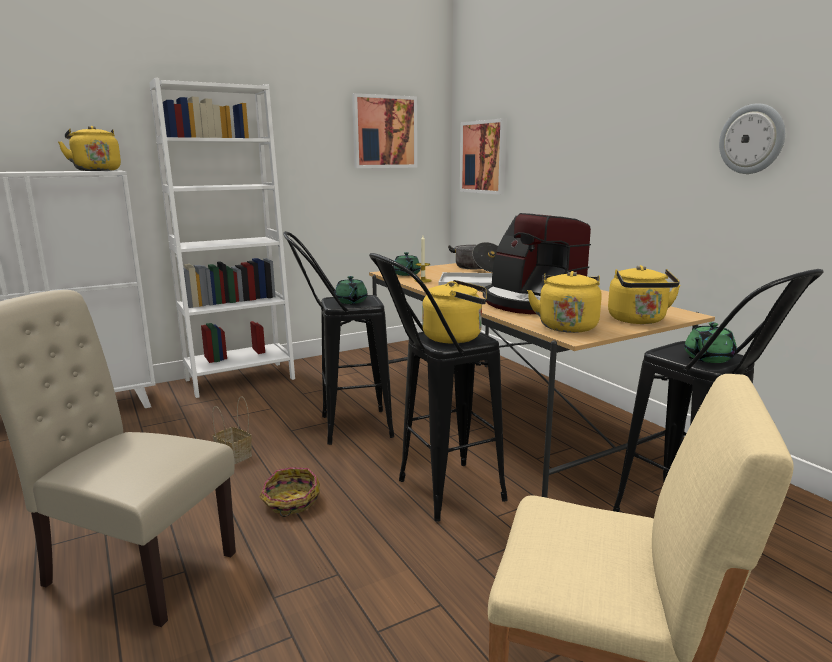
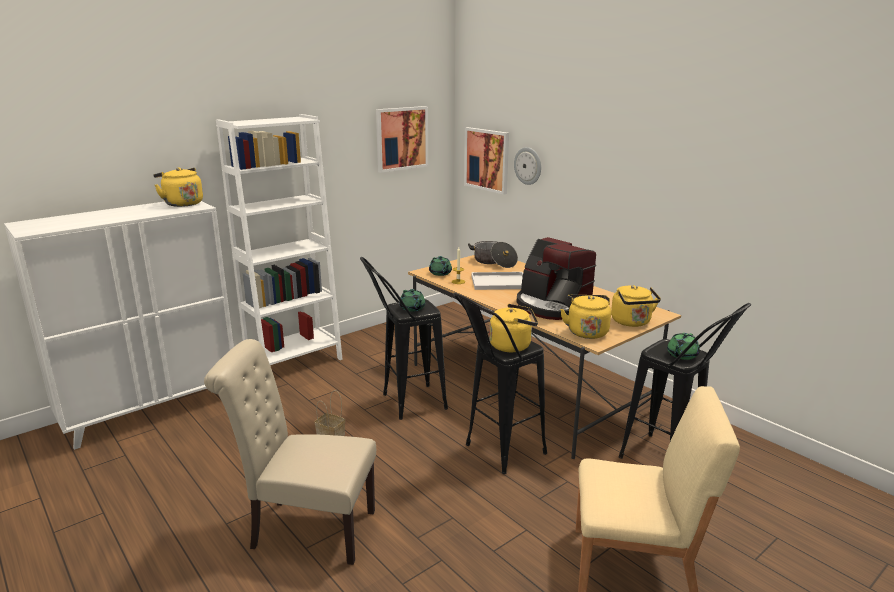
camera: 10 degrees left, 5 degrees up
(290, 502) = (394, 469): basket -> none
(752, 139) = (704, 189): wall clock -> wall clock (528, 166)

